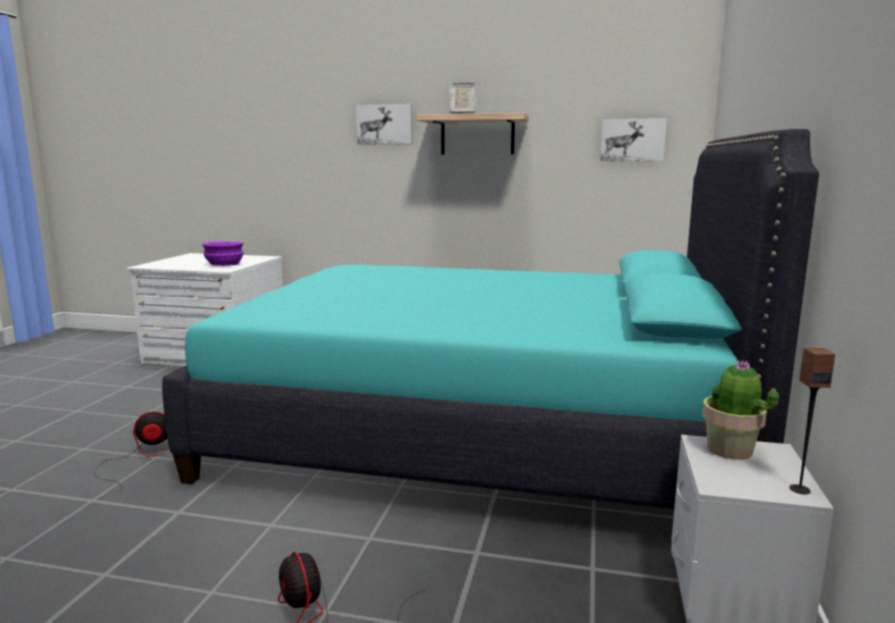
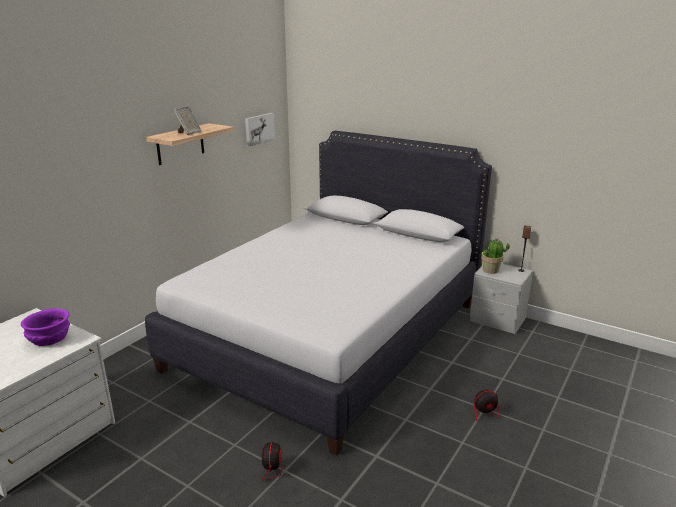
camera: 70 degrees left, 10 degrees up
(385, 124) = (113, 150): picture -> none
(478, 431) = (329, 334): turquoise bed -> white bed

